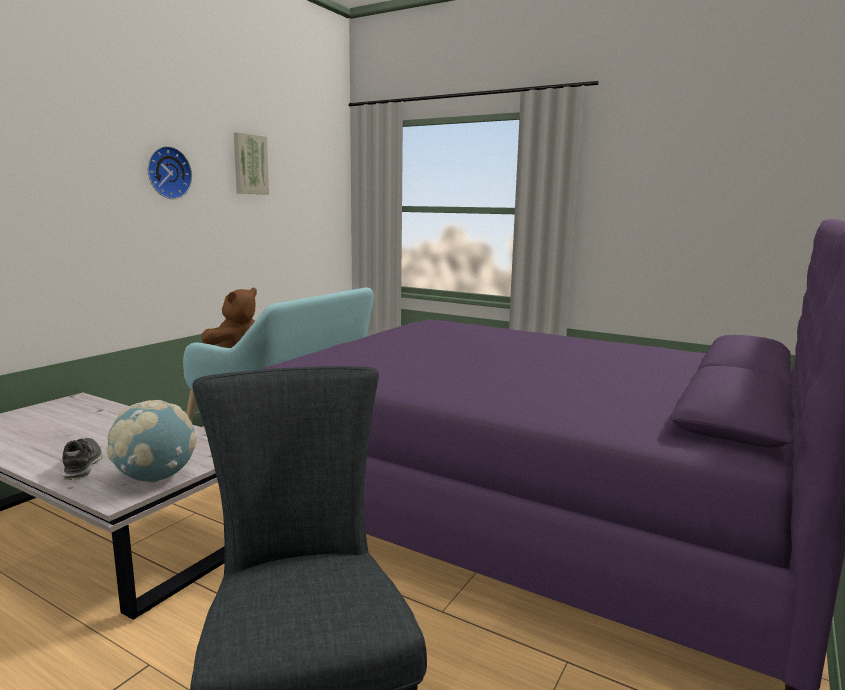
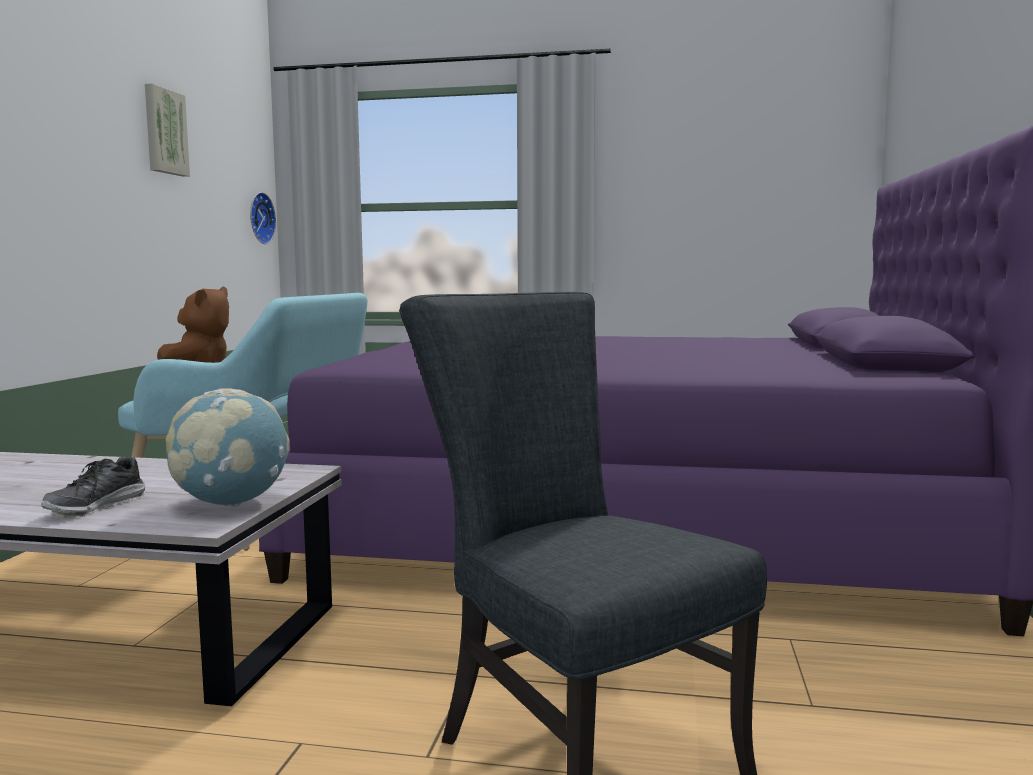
camera: 20 degrees left, 5 degrees down
(82, 466) = (96, 506): shoe -> shoe turned 120 degrees counterclockwise
(167, 172) = (67, 127): wall clock -> wall clock (259, 218)

